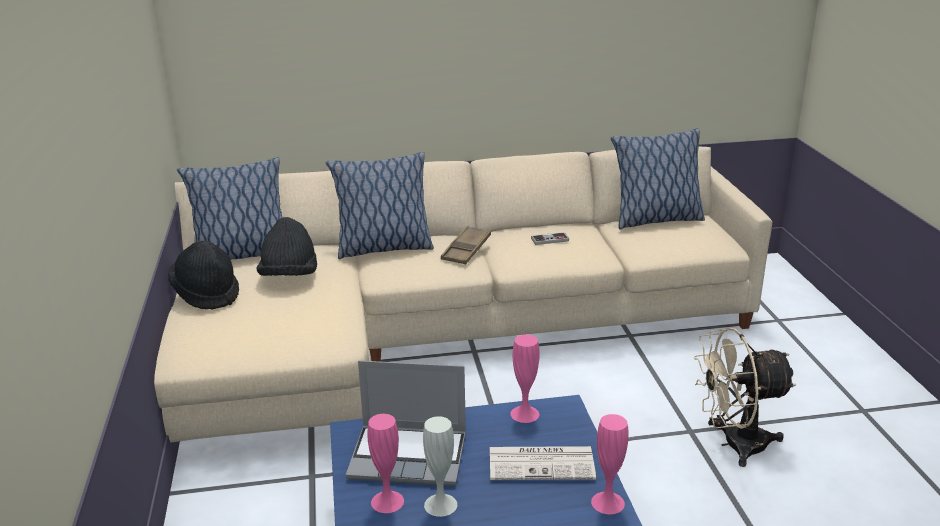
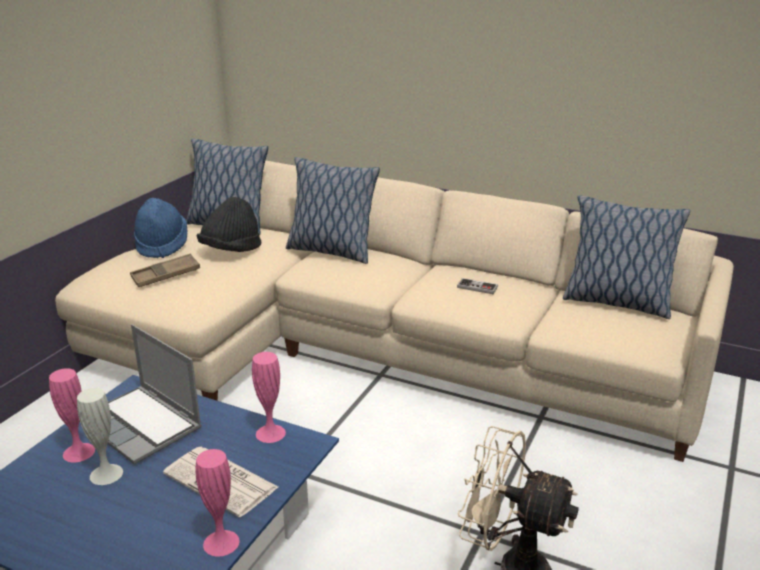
camera: 35 degrees right, 0 degrees up
(207, 294) = (162, 245): black hat -> blue hat
(466, 250) = (393, 273): brown tray -> brown tray (166, 275)

